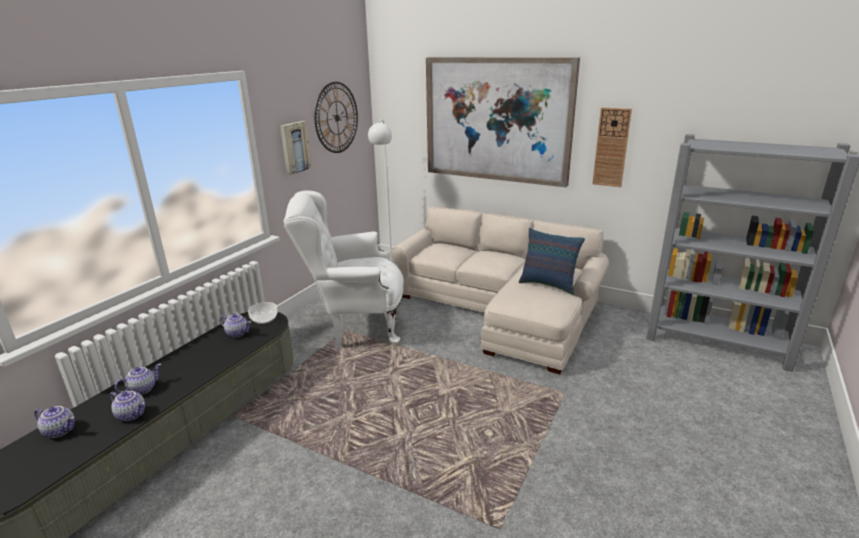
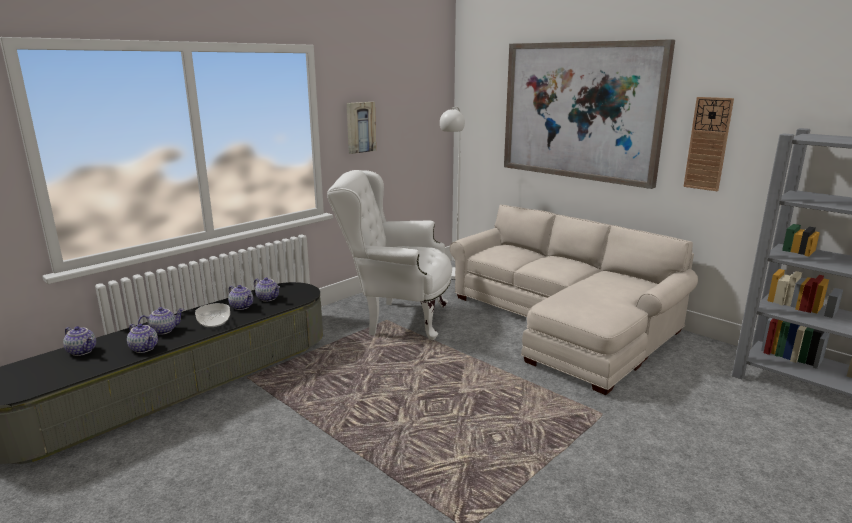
camera: 15 degrees right, 5 degrees down
(215, 347) = (242, 306): none -> teapot
(264, 319) = (298, 290): bowl -> bowl (213, 322)
(337, 118) = (411, 103): wall clock -> none
(548, 285) = (610, 294): blue pillow -> none

